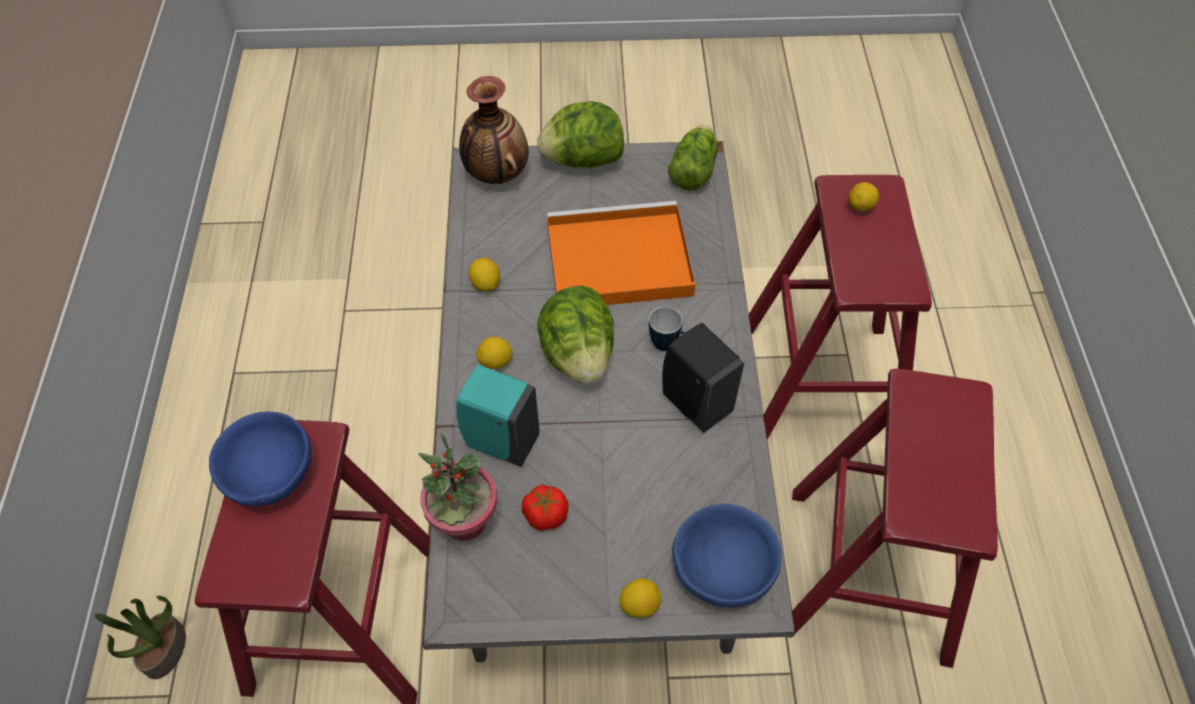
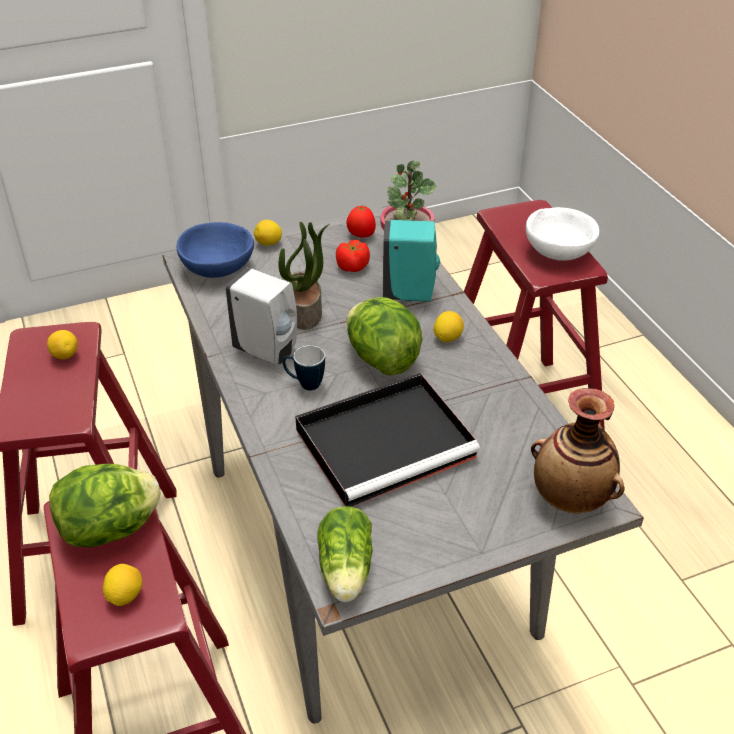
camera: 160 degrees right, 15 degrees down
(164, 649) = (620, 366): potted plant -> potted plant (304, 312)
(270, 473) = (559, 252): blue bowl -> white bowl
(485, 284) = (498, 390): lemon -> lemon (65, 355)
(506, 580) = (361, 235): none -> tomato
(582, 160) = (485, 543): lettuce -> lettuce (111, 529)
(615, 261) = (388, 441): orange tray -> black tray
(695, 402) = (267, 351): black soap dispenser -> white soap dispenser

